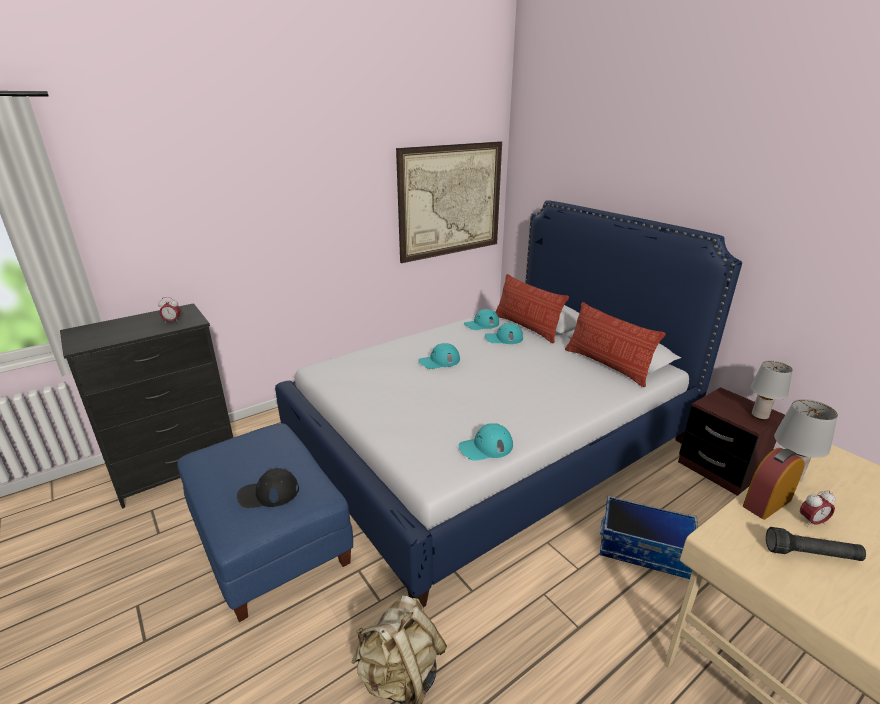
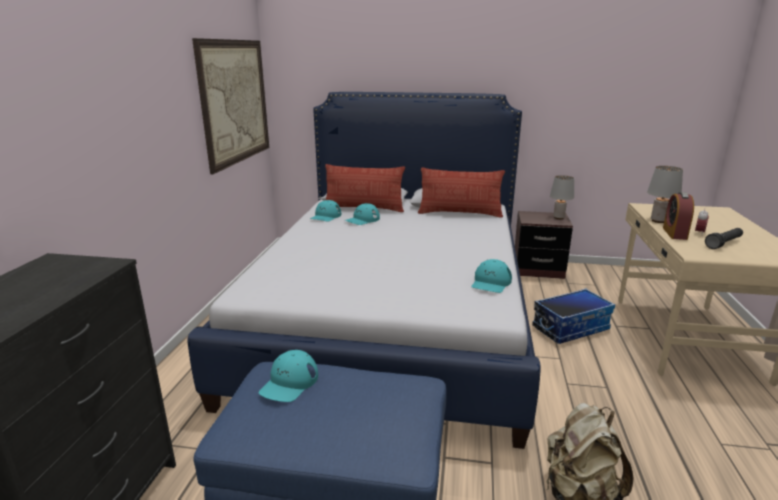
camera: 45 degrees left, 5 degrees down
(172, 321) = (72, 274): alarm clock -> none
(268, 493) = (380, 408): black cap -> none
(439, 361) = (347, 248): turquoise cap -> turquoise cap (289, 382)

